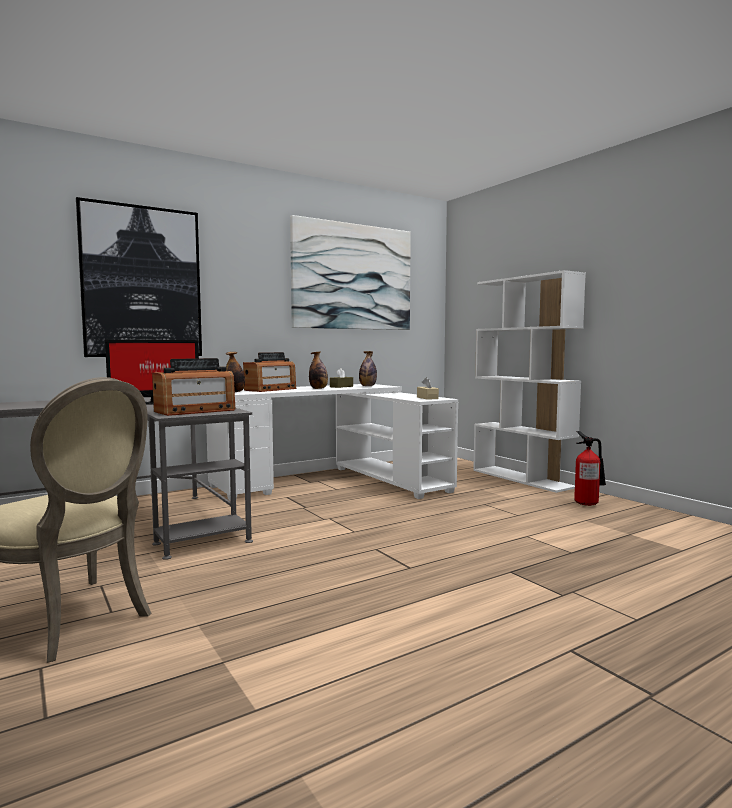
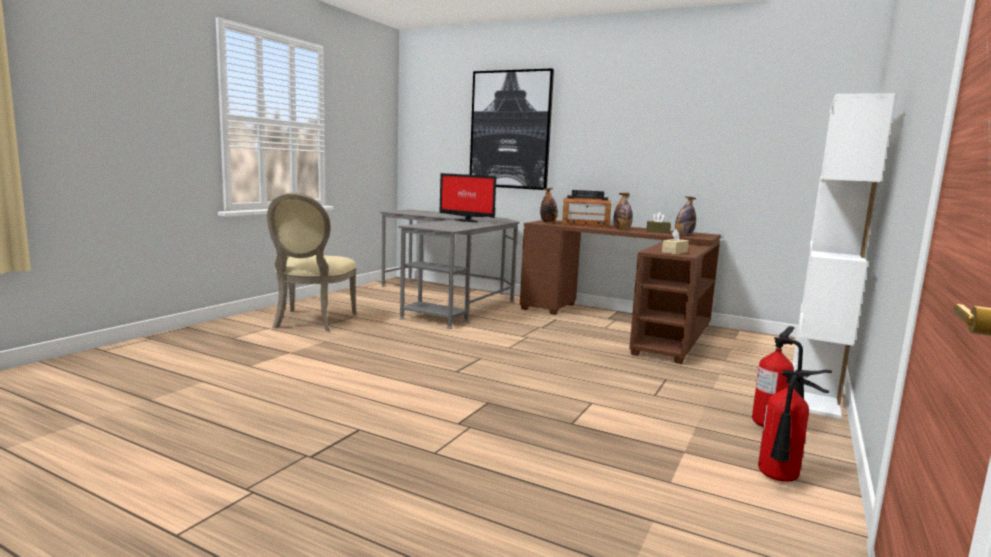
camera: 60 degrees right, 5 degrees up
(195, 411) = (438, 226): radio -> none
(335, 481) = (625, 324): white desk -> brown desk
(353, 277) = (712, 112): picture -> none
(673, 524) = (779, 480): none -> fire extinguisher

